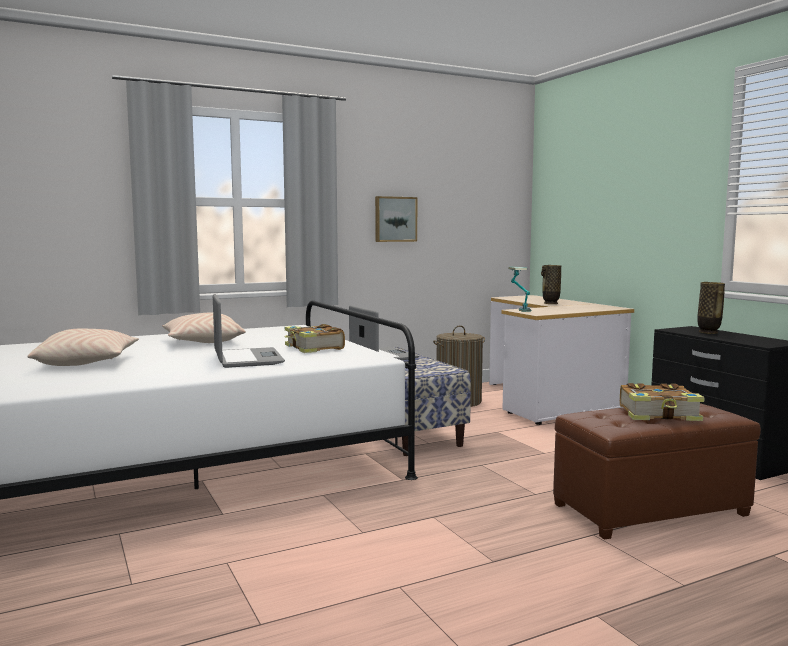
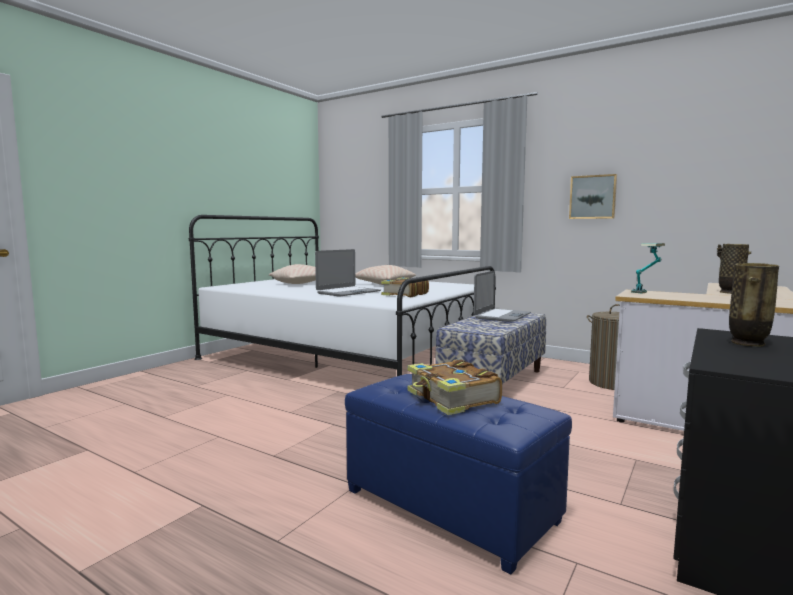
camera: 60 degrees right, 0 degrees up
(651, 510) = (449, 506): brown ottoman -> blue ottoman

